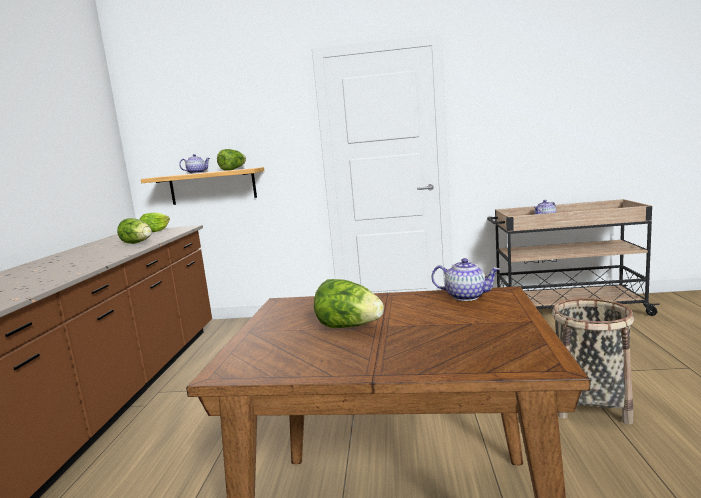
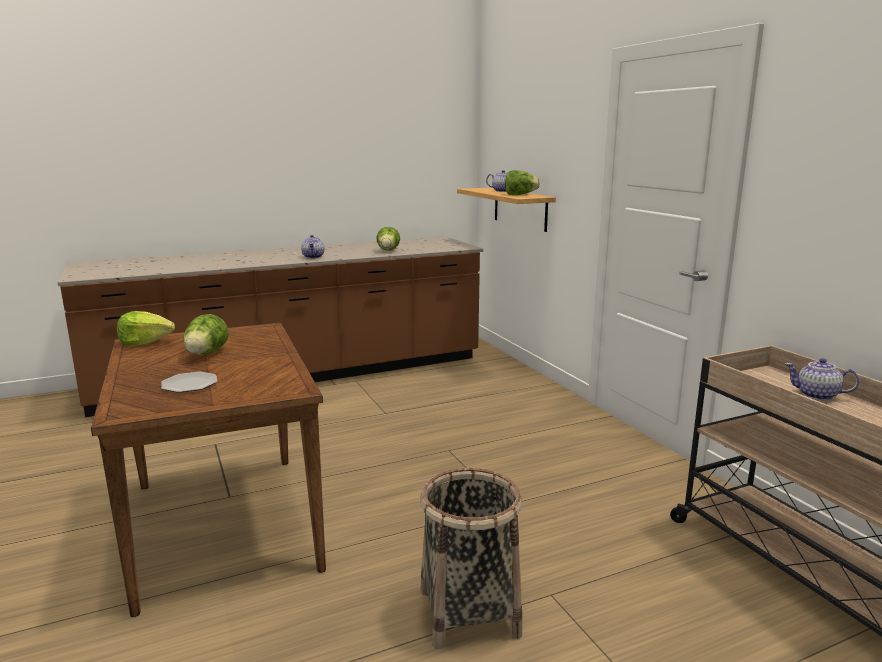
camera: 60 degrees right, 5 degrees up
(156, 231) = (445, 243): lettuce -> lettuce (145, 342)
(458, 332) = (189, 384): none -> plate
(466, 296) = (284, 378): teapot -> teapot (313, 257)

